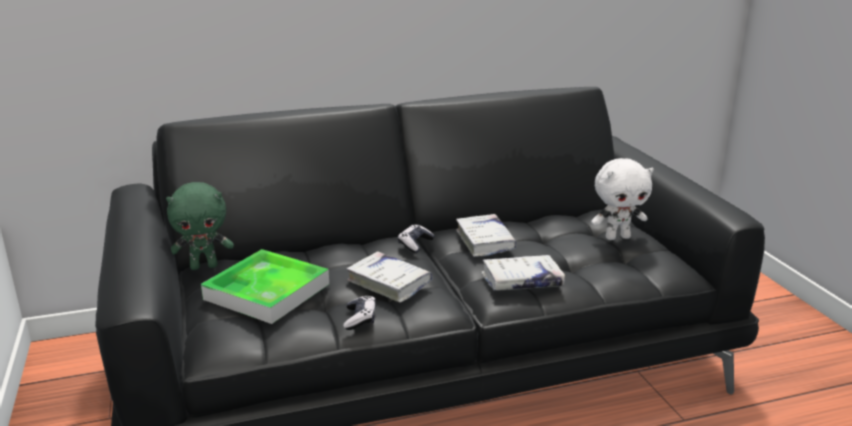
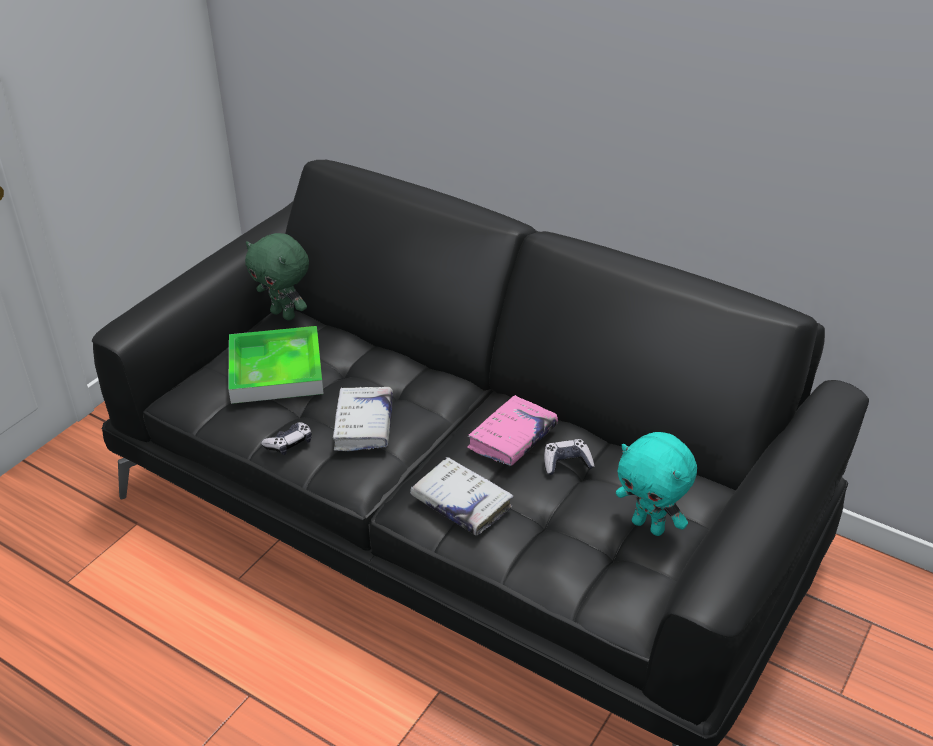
camera: 50 degrees right, 15 degrees up
(415, 244) = (458, 398): game controller -> game controller (566, 463)
(485, 241) = (512, 438): white book -> pink book
(617, 237) = (649, 526): white plush toy -> turquoise plush toy

